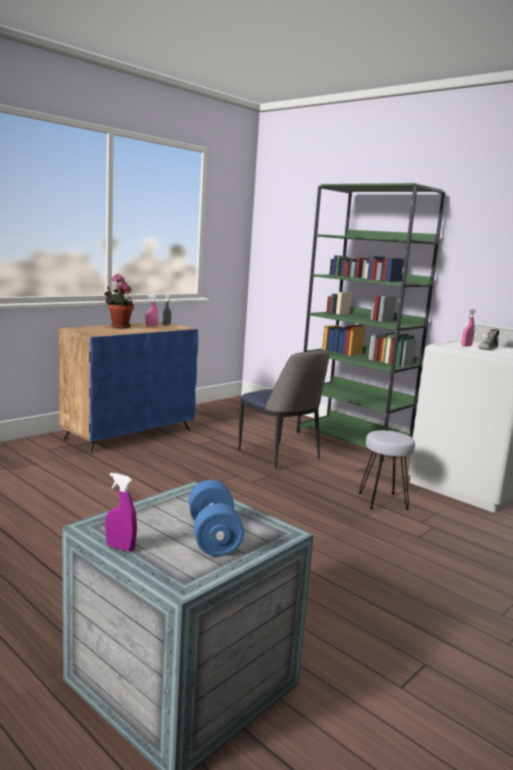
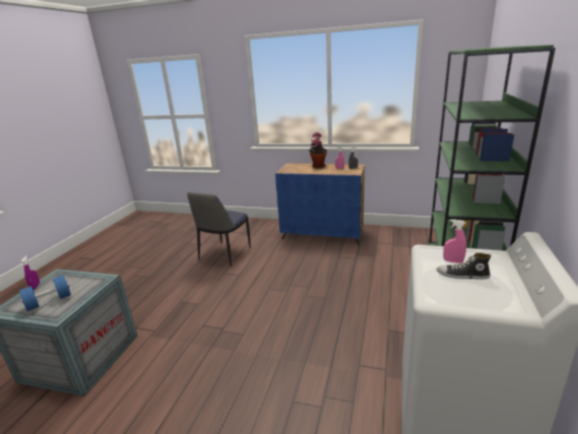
camera: 65 degrees right, 10 degrees up
(280, 456) = (365, 288): chair -> chair (224, 255)
(382, 501) = (341, 362): grey stool -> none

